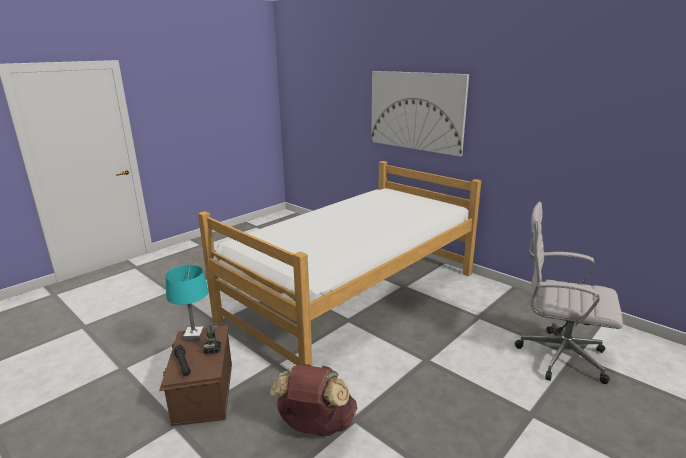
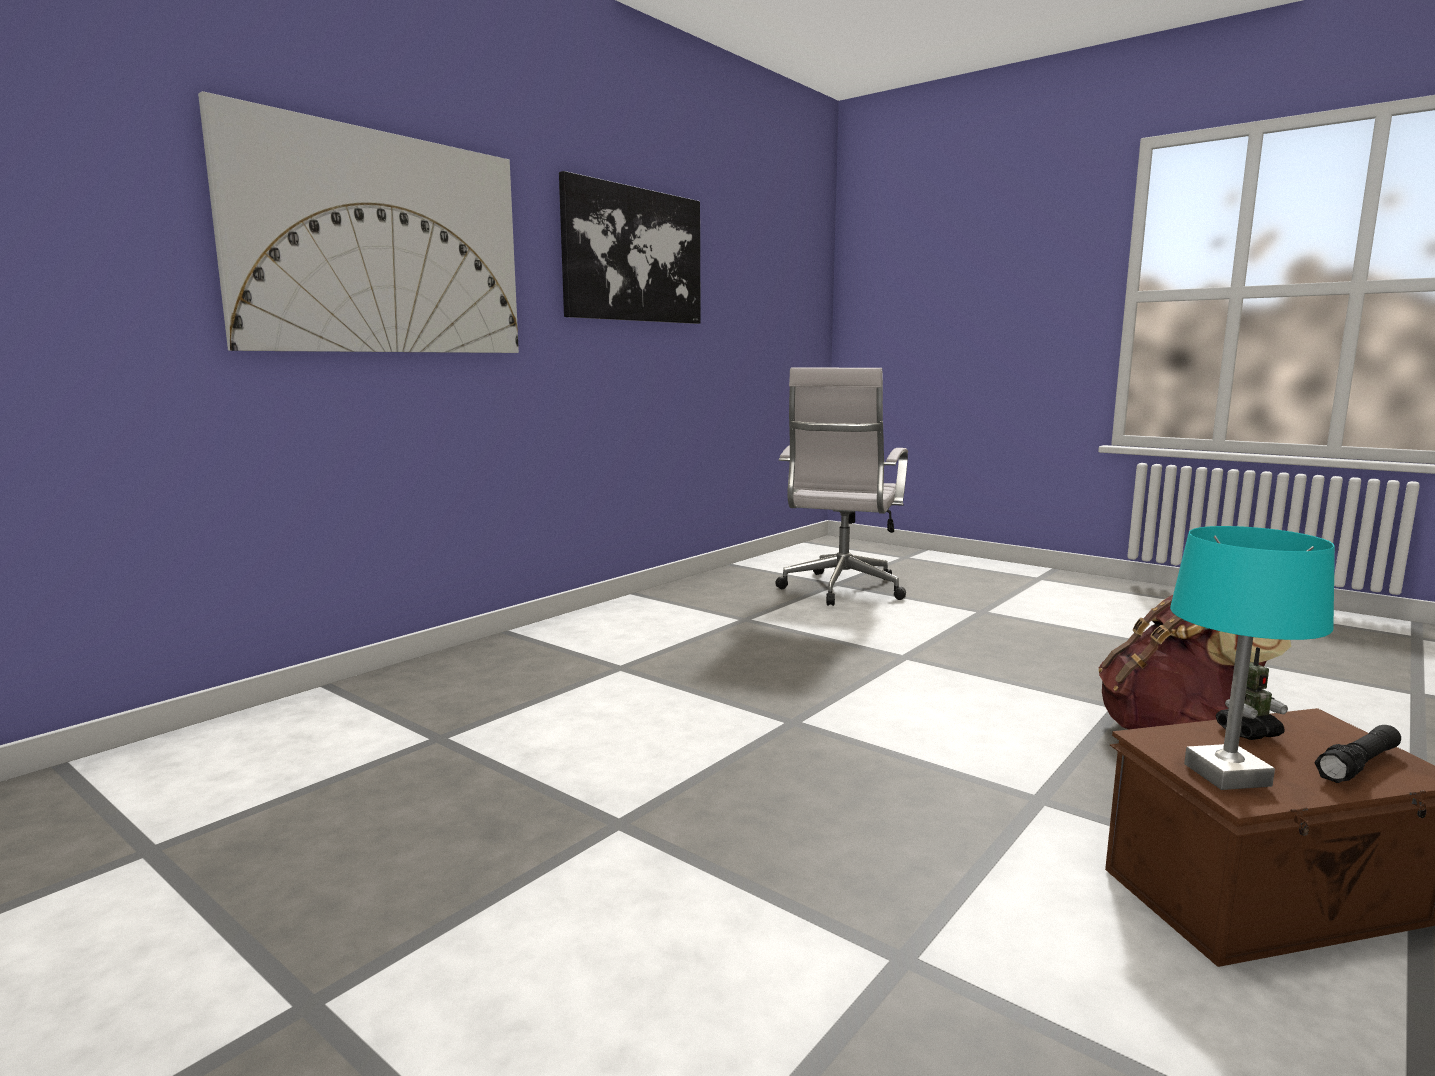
camera: 95 degrees left, 10 degrees down
(354, 296) = (669, 718): bed -> none
(545, 114) = (633, 255): none -> picture

